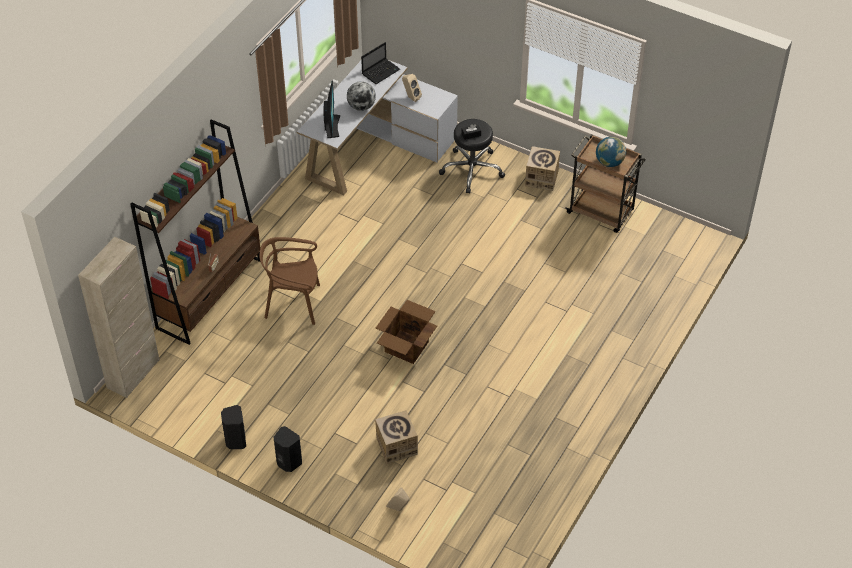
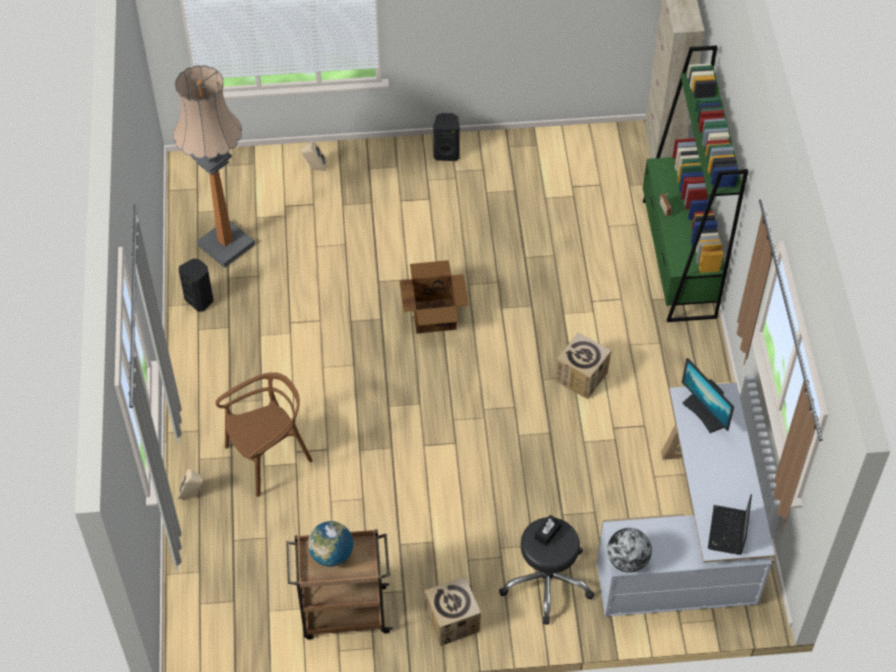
camera: 145 degrees right, 5 degrees up
(210, 293) = (678, 258): brown bookcase -> green bookcase
(235, 440) = (511, 145): black speaker -> black speaker (200, 300)
(293, 303) = (588, 295): brown chair -> brown chair (268, 457)
(361, 106) = (699, 462): globe -> globe (627, 560)
(396, 446) = (362, 218): cardboard box -> cardboard box (581, 376)
(411, 97) = (664, 535): beige speaker -> beige speaker (193, 495)
(514, 483) = (226, 245): none -> floor lamp

